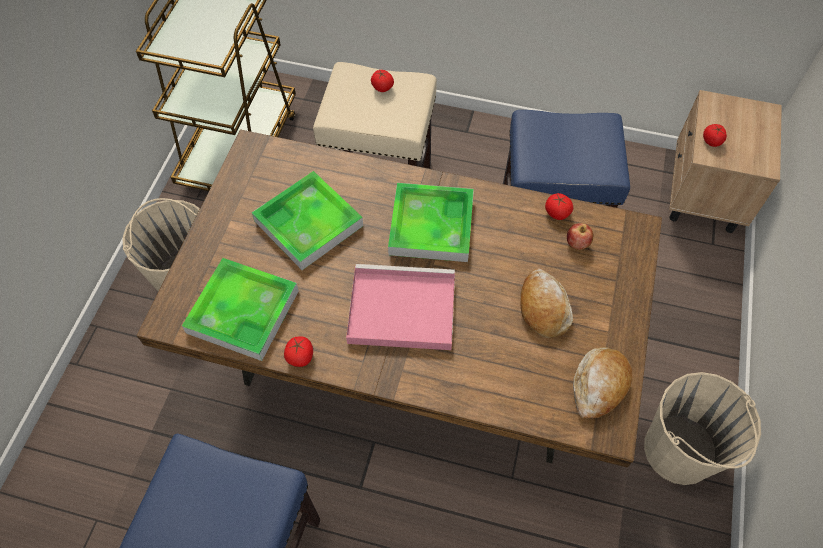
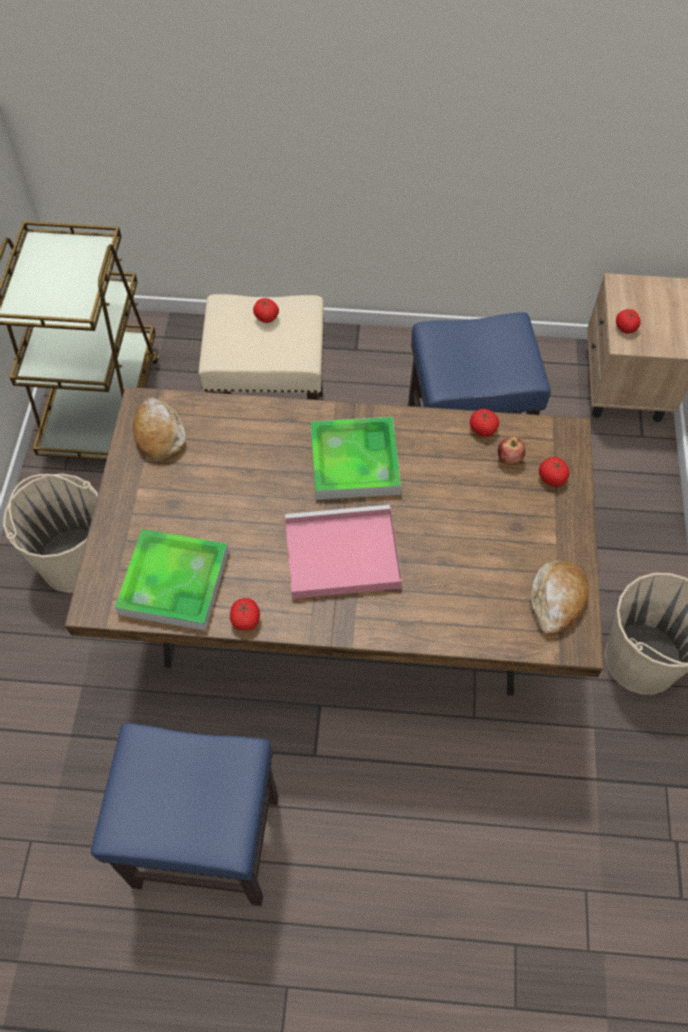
camera: 10 degrees left, 0 degrees up
(308, 223) = (223, 479): tray -> none
(543, 308) = (486, 530): bread -> bread (159, 434)
(615, 268) = (552, 478): none -> tomato

